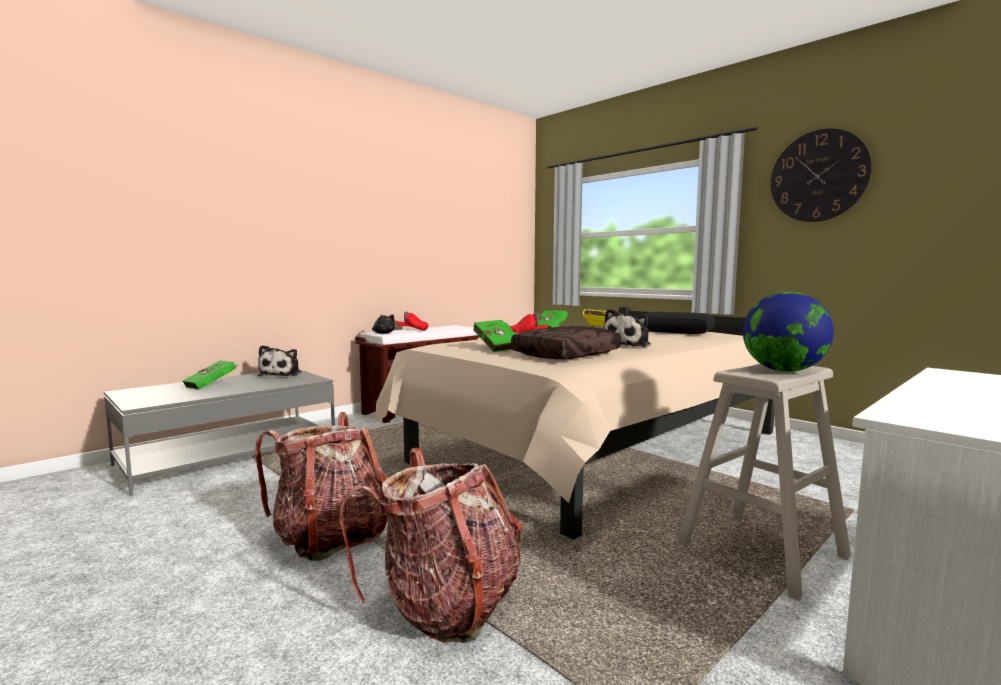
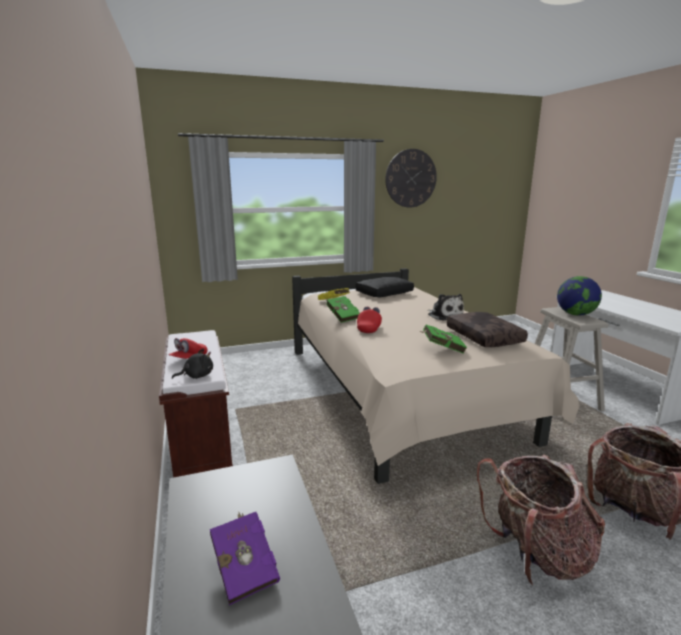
camera: 65 degrees left, 10 degrees up
(213, 386) = (245, 568): green book -> purple book
(282, 374) = (210, 492): plush toy -> none

